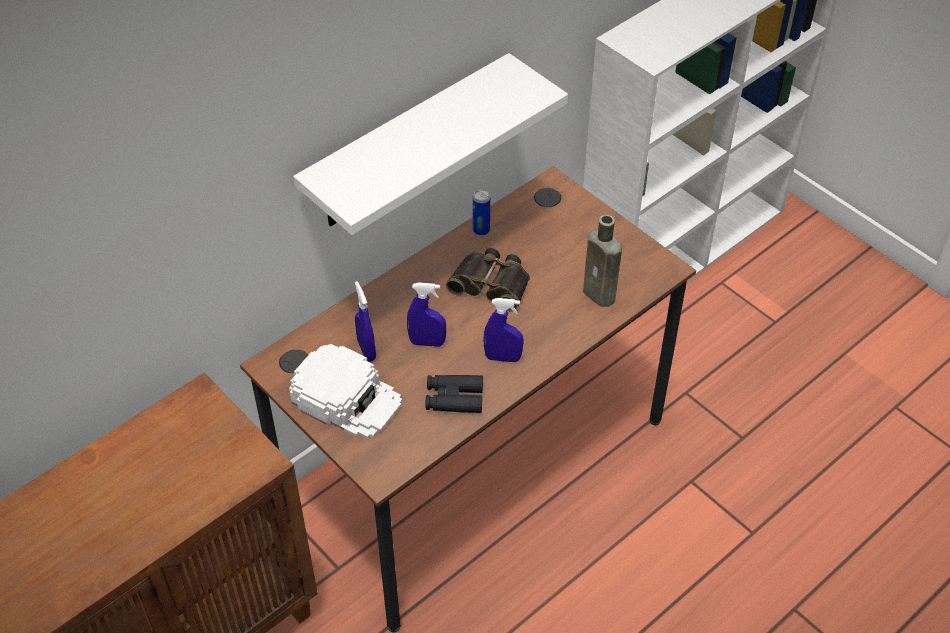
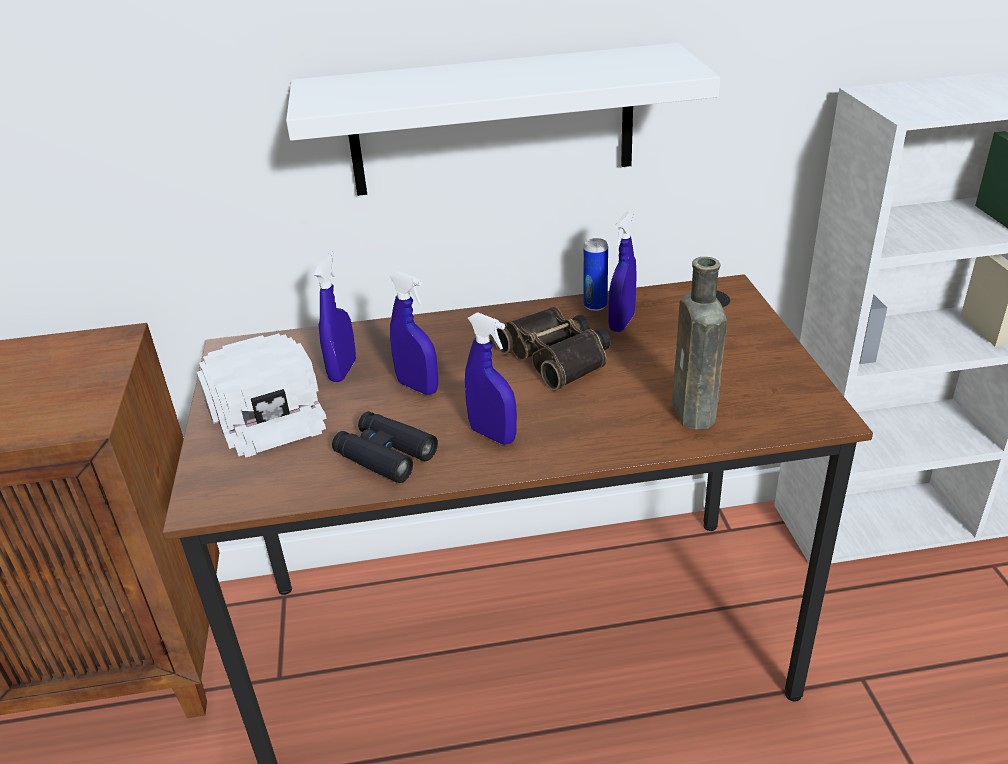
camera: 35 degrees right, 15 degrees down
(509, 240) = (621, 323): none -> blue spray bottle

